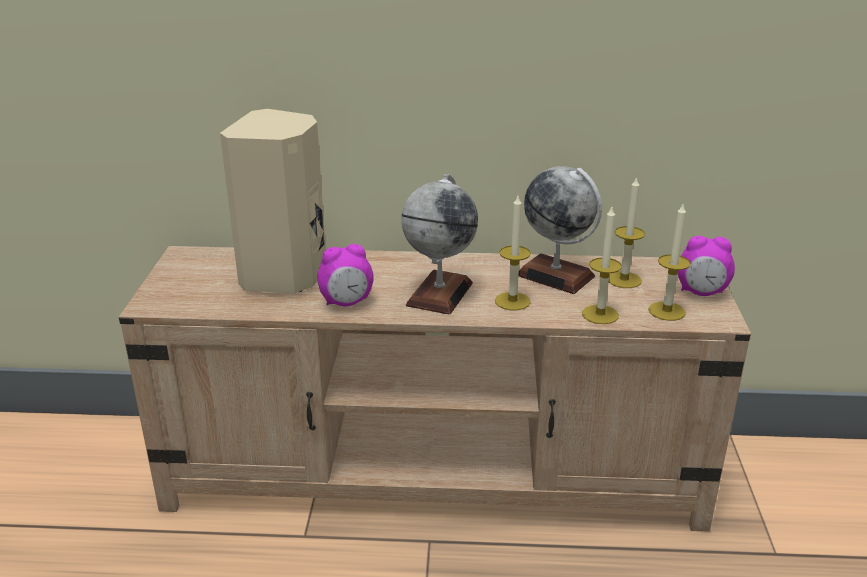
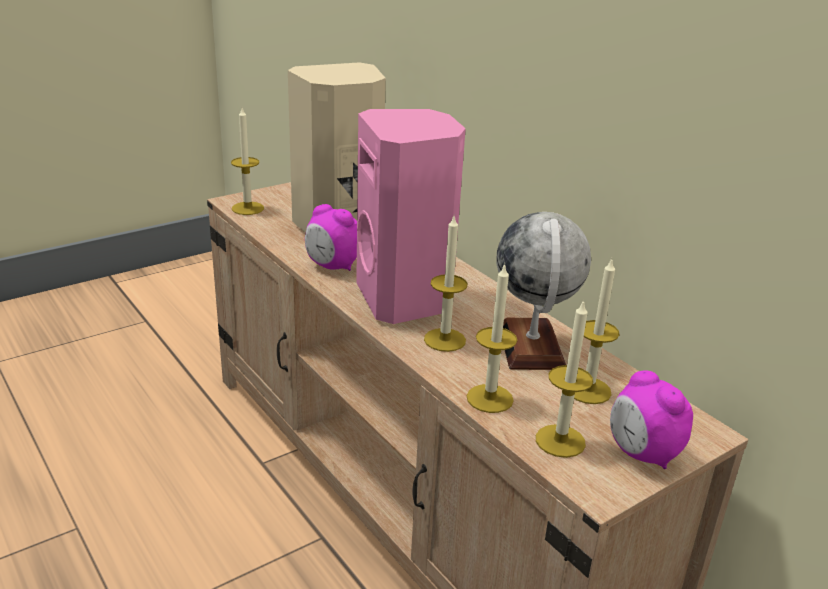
camera: 50 degrees right, 0 degrees up
(177, 303) = (247, 208): none -> candle
(439, 294) = (405, 300): globe -> pink speaker

